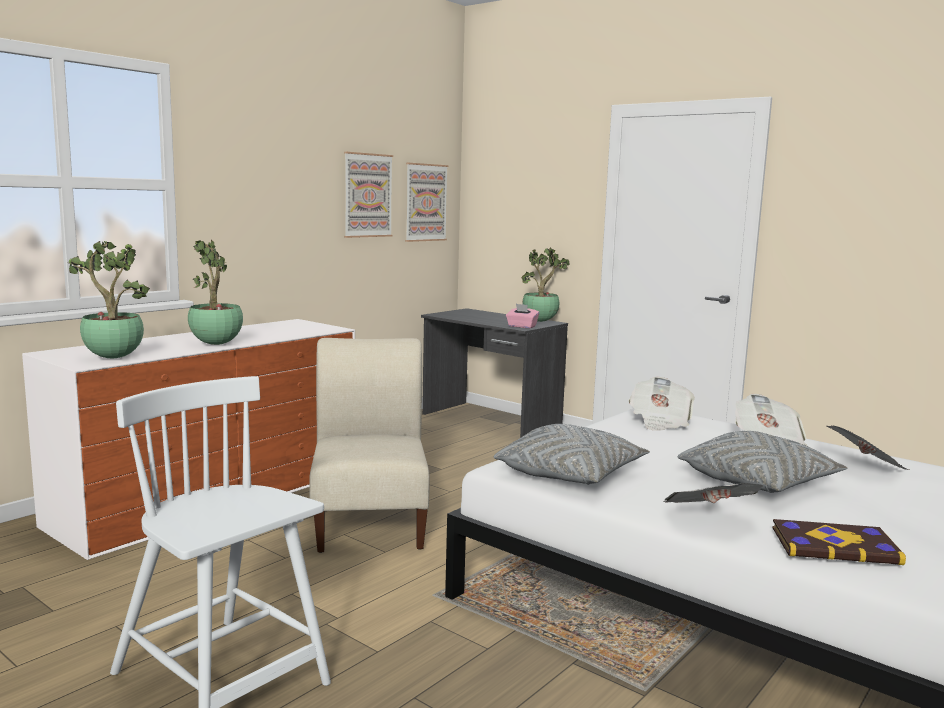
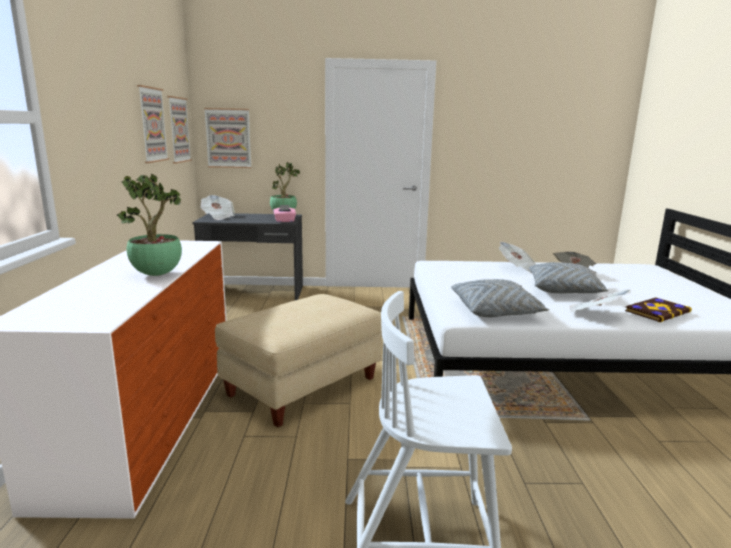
camera: 40 degrees left, 5 degrees up
(112, 357) = (103, 309): potted plant -> none
(370, 520) = (302, 386): beige chair -> beige ottoman
(494, 214) = (228, 138): none -> picture
(660, 422) = (452, 268): newspaper -> newspaper (218, 217)

